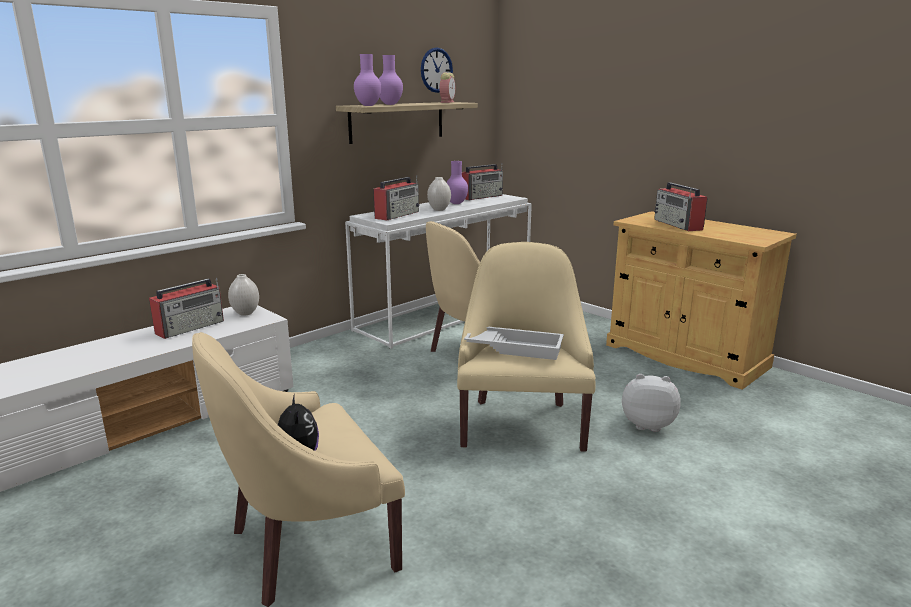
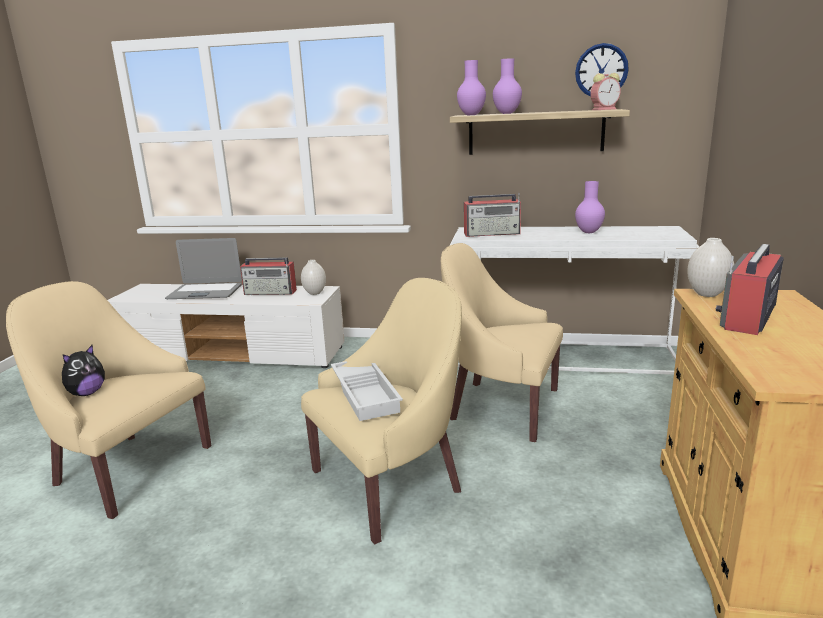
camera: 55 degrees right, 0 degrees up
(97, 353) = (205, 292): none -> laptop
(439, 210) = (546, 235): white vase -> white vase (706, 294)
(482, 197) = (645, 230): radio -> none
(647, 424) = (487, 568): plush toy -> none

